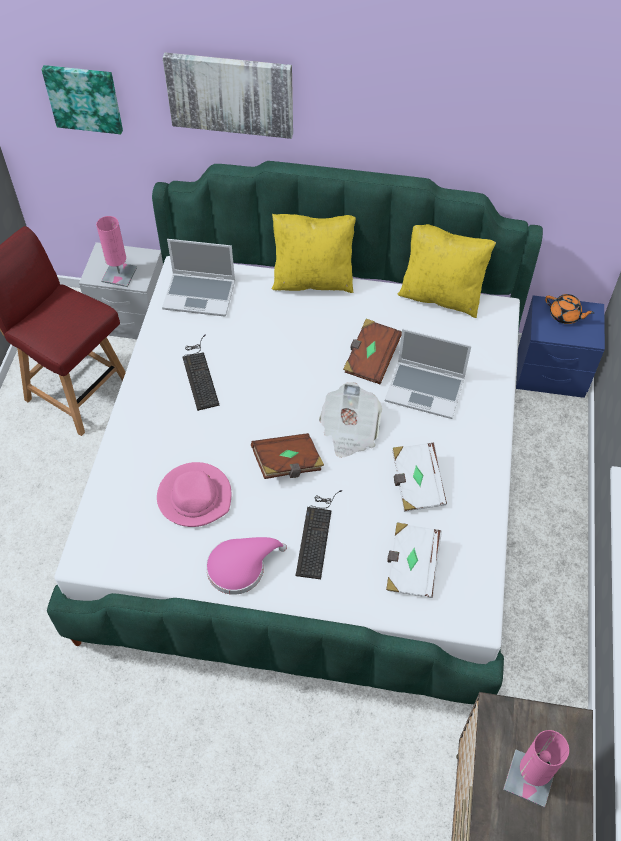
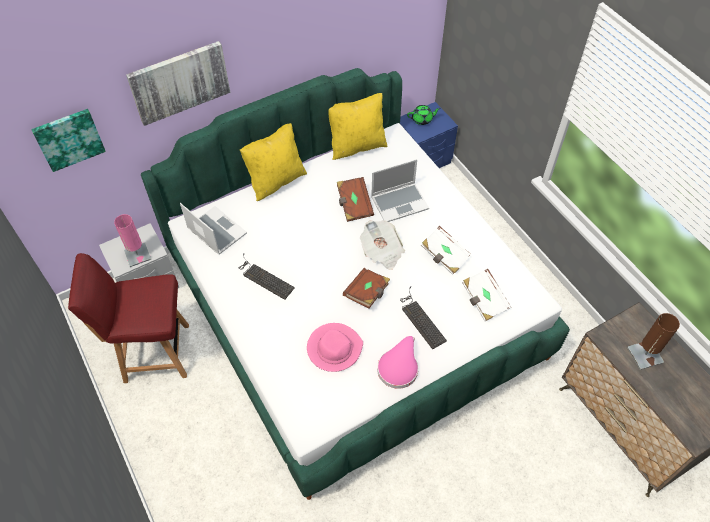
camera: 40 degrees left, 0 degrees up
(200, 295) = (215, 231): laptop -> laptop turned 105 degrees counterclockwise
(529, 778) = (645, 355): pink table lamp -> brown table lamp
(565, 316) = (422, 119): orange teapot -> green teapot

